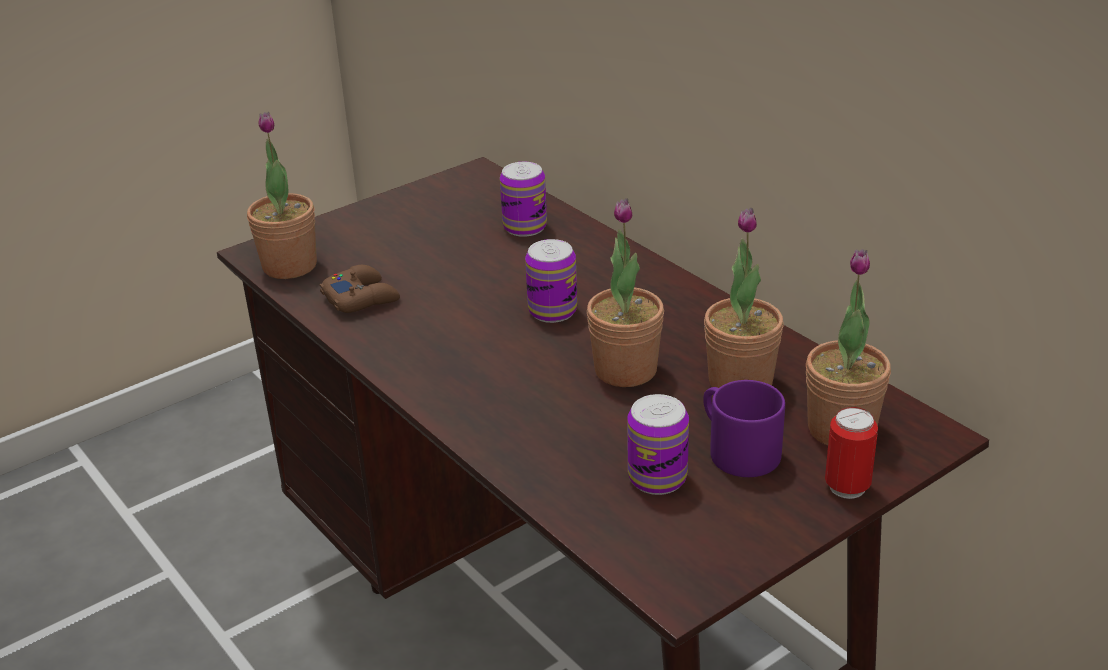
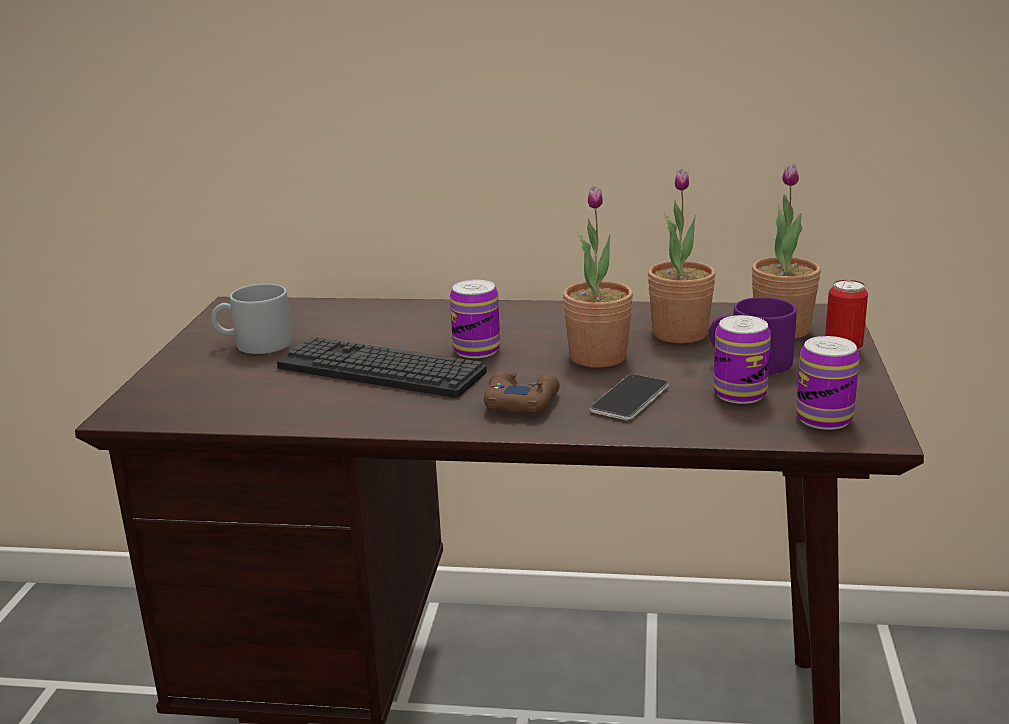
camera: 45 degrees left, 10 degrees down
(289, 266) = (181, 409): potted plant -> none
(361, 298) = (299, 401): brown game controller -> brown game controller (521, 402)
(424, 223) = (254, 344): none -> grey mug
(456, 295) = (380, 370): none -> keyboard
(525, 227) = (349, 319): can -> can (824, 418)
(565, 430) = (630, 399): none -> phone

